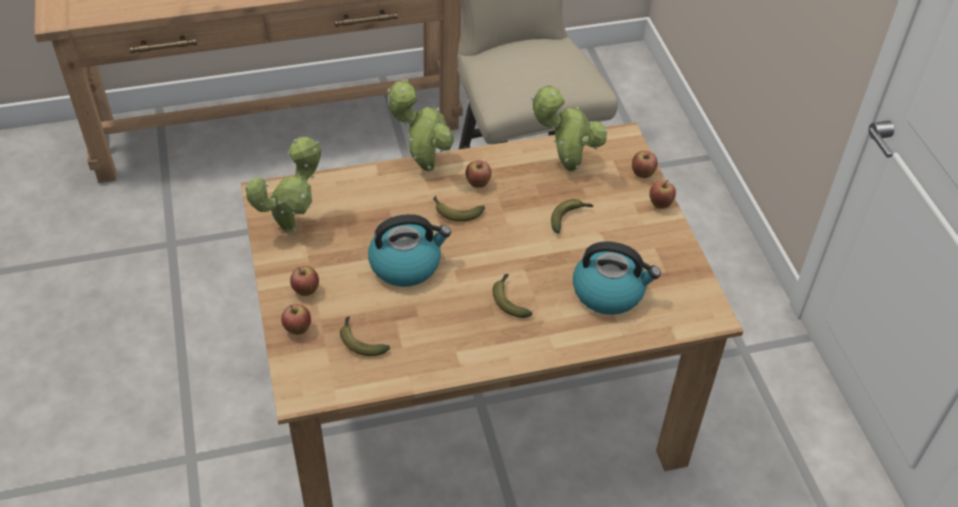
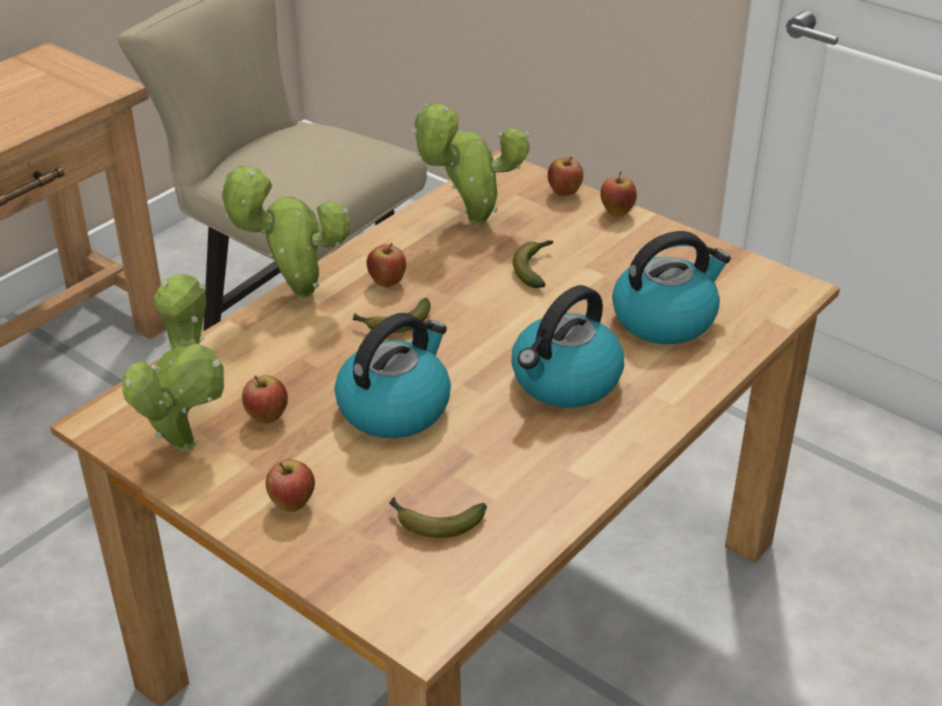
camera: 35 degrees left, 10 degrees down
(297, 330) = (331, 555): apple -> apple (267, 418)
(509, 300) = (565, 381): banana -> kettle

